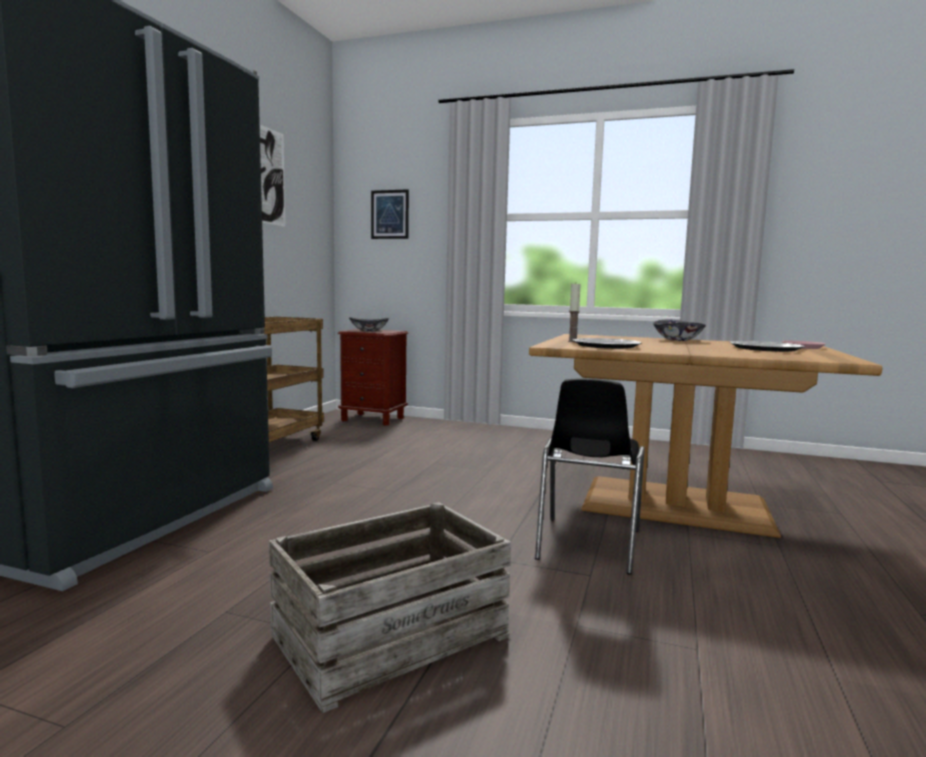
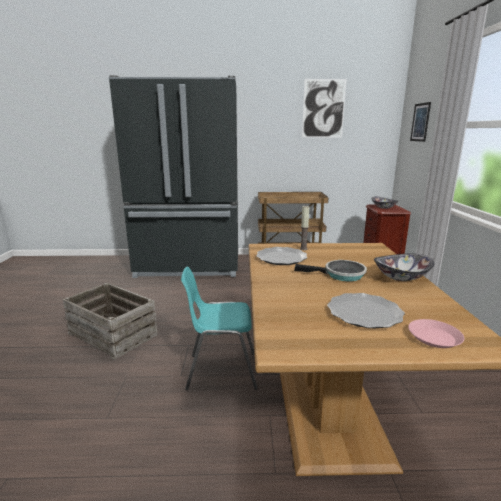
camera: 70 degrees right, 10 degrees up
(587, 545) = (221, 370): black chair -> turquoise chair
(669, 344) = (340, 275): none -> frying pan

